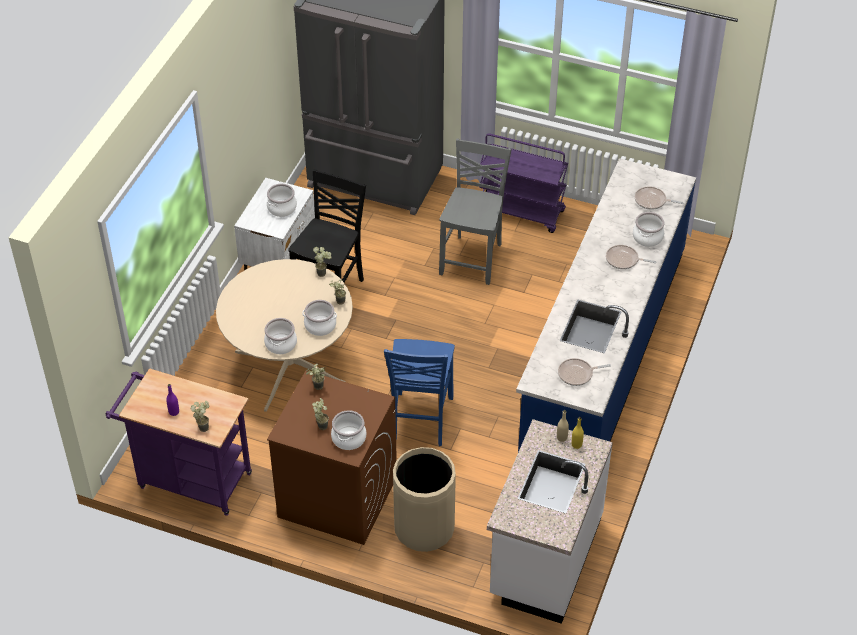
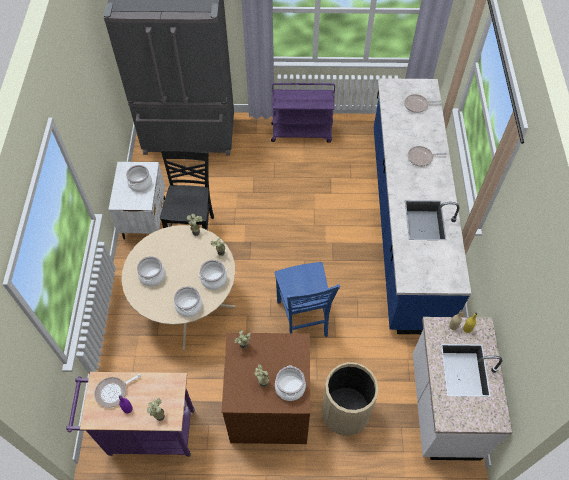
camera: 20 degrees left, 10 degrees up
(473, 259) = (284, 177): grey chair -> none
(577, 374) = (436, 264): frying pan -> frying pan (113, 392)
(647, 237) = (428, 135): cooking pot -> cooking pot (152, 276)

